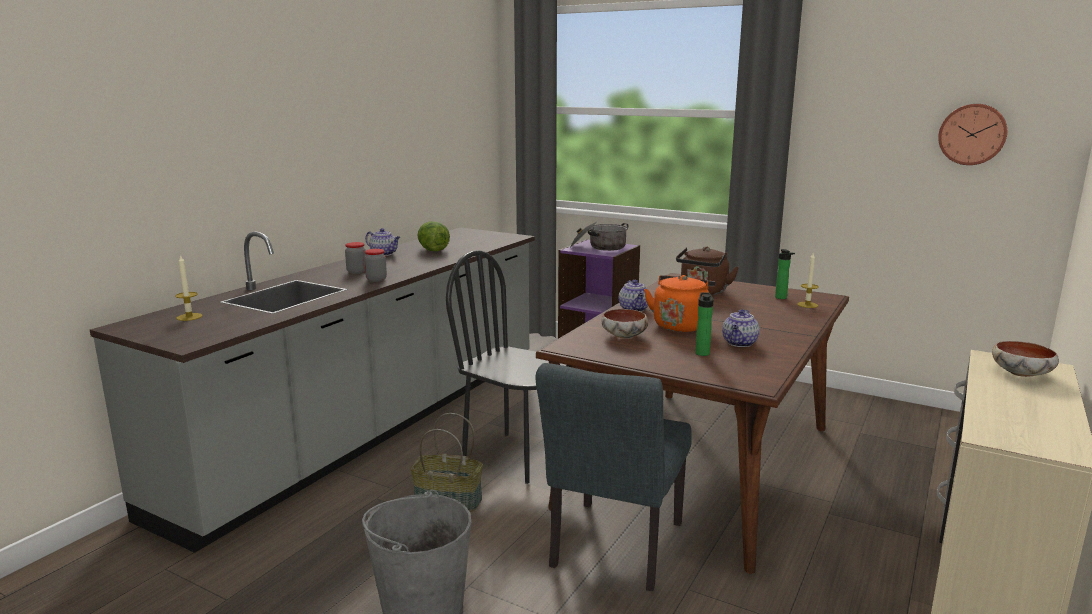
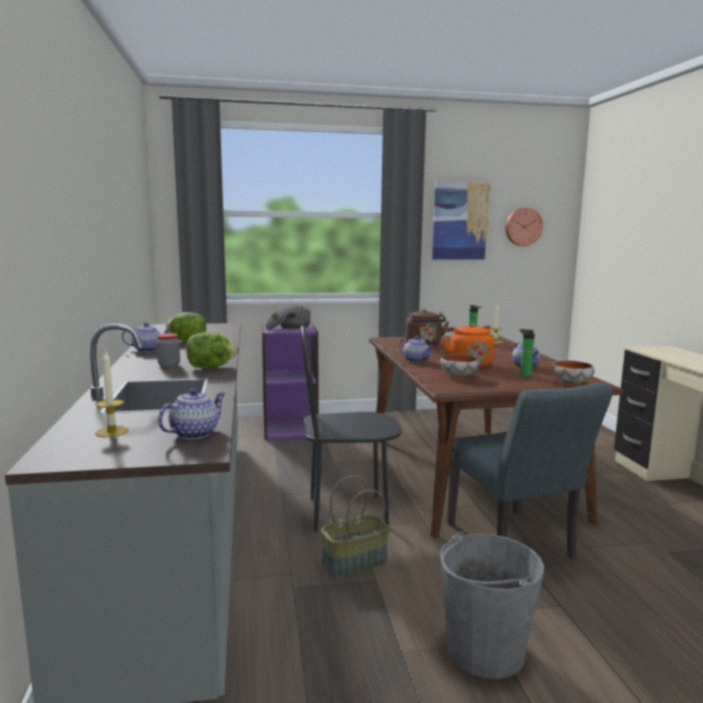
camera: 40 degrees left, 5 degrees down
(220, 330) = (195, 433): none -> teapot
(376, 279) = (210, 367): jar -> lettuce
(861, 123) = (460, 221): none -> picture
(1022, 374) = (671, 353): bowl -> bowl (572, 383)

